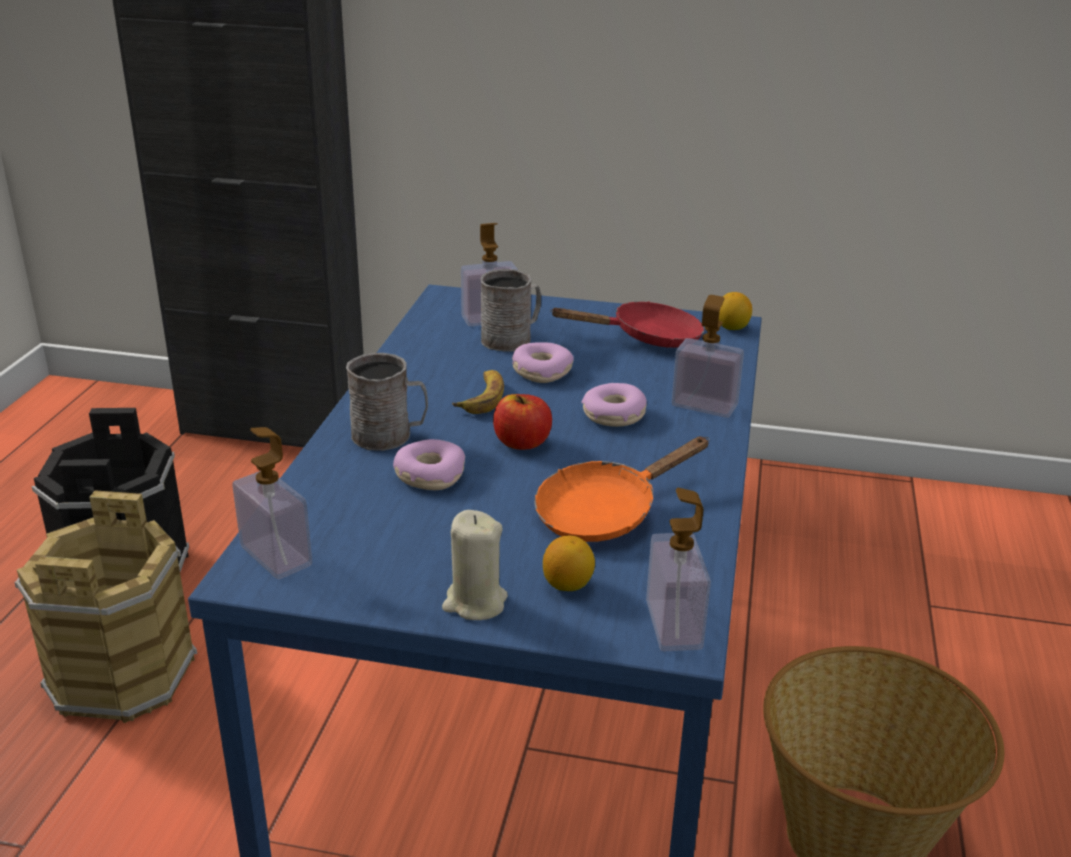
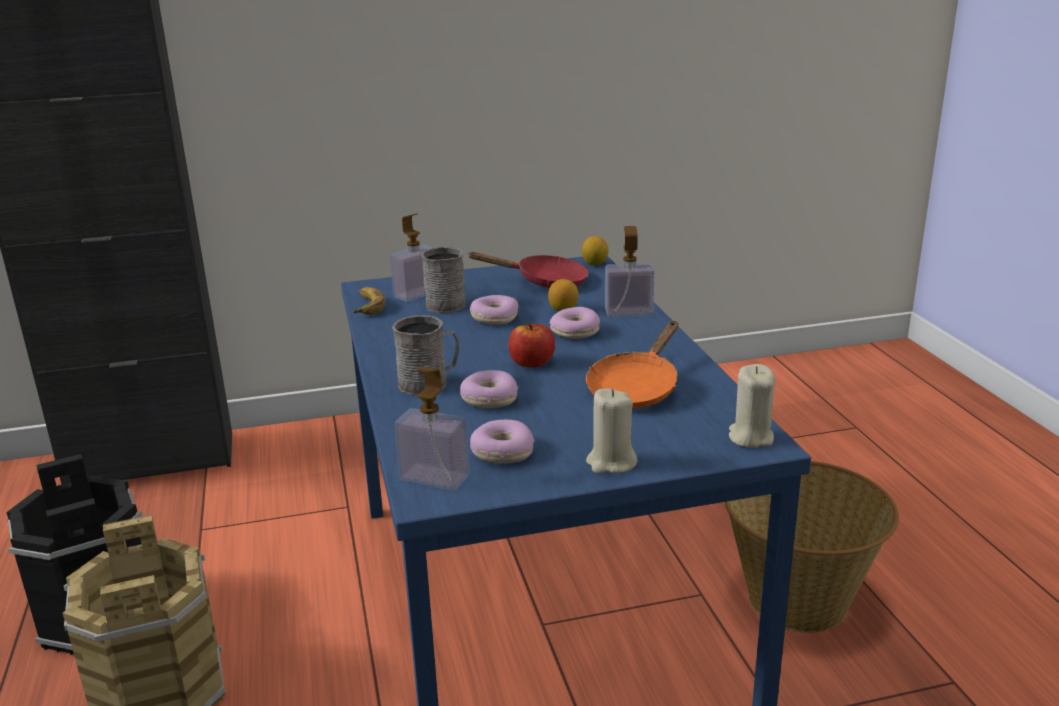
camera: 25 degrees left, 5 degrees down
(374, 547) = (502, 452): none -> donut
(482, 397) = (470, 343): banana -> banana (367, 306)
(568, 585) = (659, 435): lemon -> lemon (563, 310)
(647, 338) = (544, 282): red frying pan -> red frying pan turned 45 degrees clockwise
(673, 625) = (750, 437): soap dispenser -> beige candle

